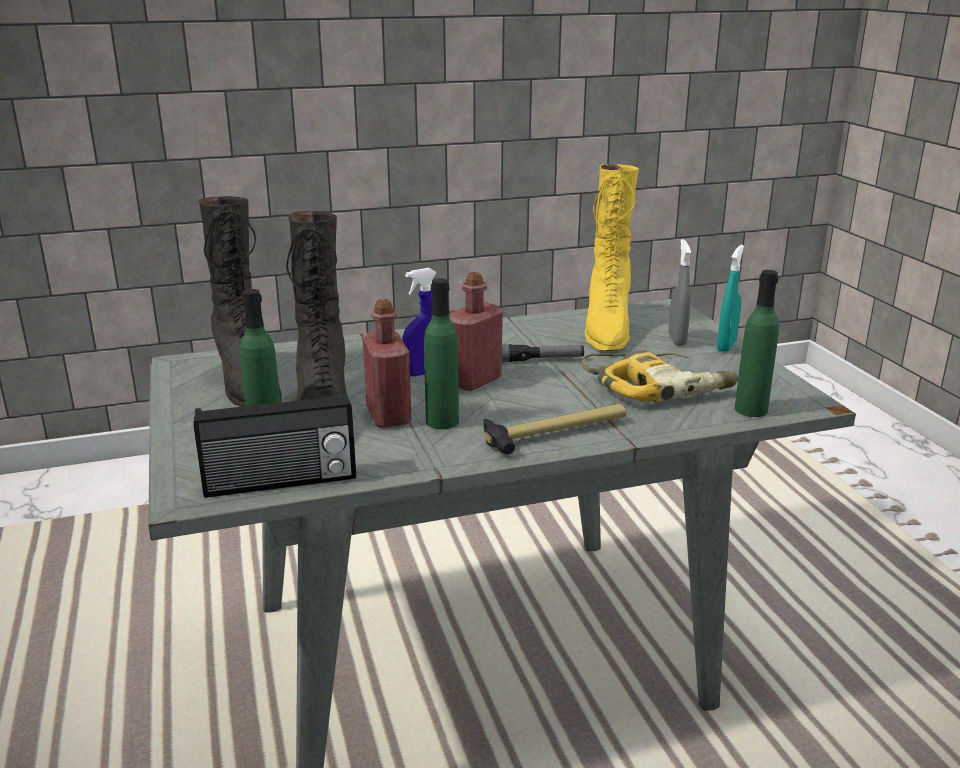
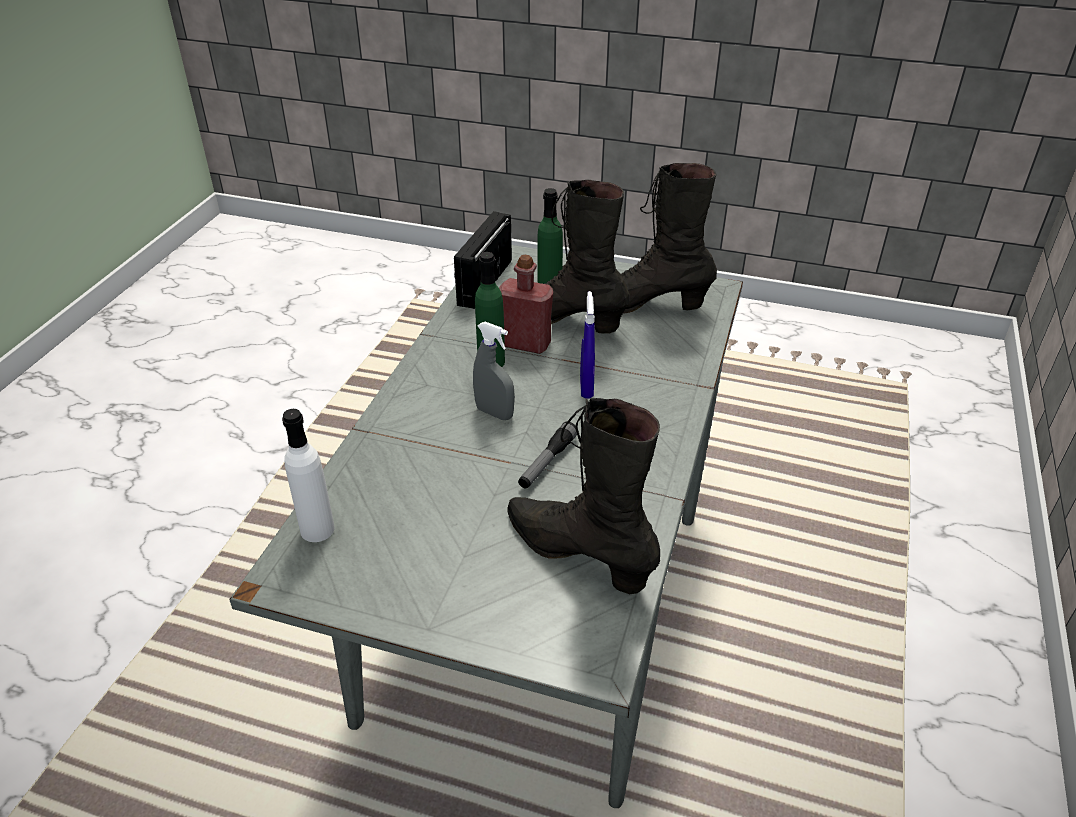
camera: 125 degrees right, 15 degrees up
(474, 381) = (542, 405): red bottle -> none
(556, 433) = (414, 402): hammer -> none
(606, 329) = (578, 554): yellow boot -> black boot
(658, 387) = (416, 501): power drill -> none
(677, 340) = (499, 593): grey spray bottle -> grey spray bottle (494, 413)
(726, 346) = (443, 623): turquoise spray bottle -> none
(751, 409) = (317, 529): green bottle -> white bottle

